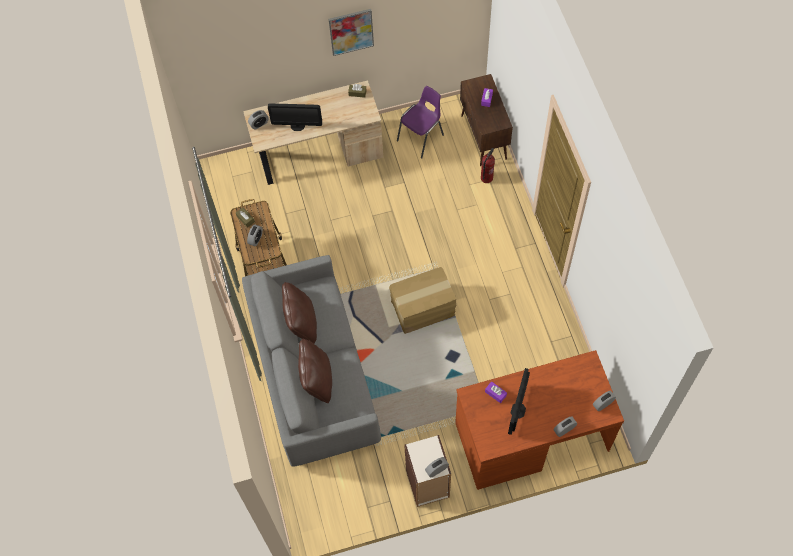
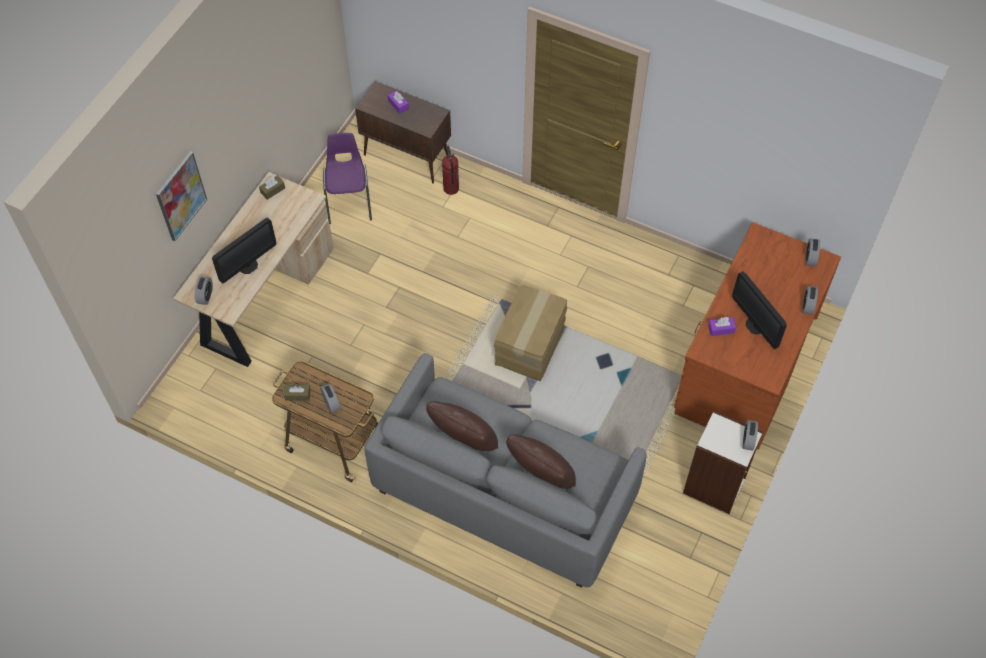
camera: 50 degrees left, 5 degrees down
(351, 31) = (239, 114): picture -> picture (181, 196)

